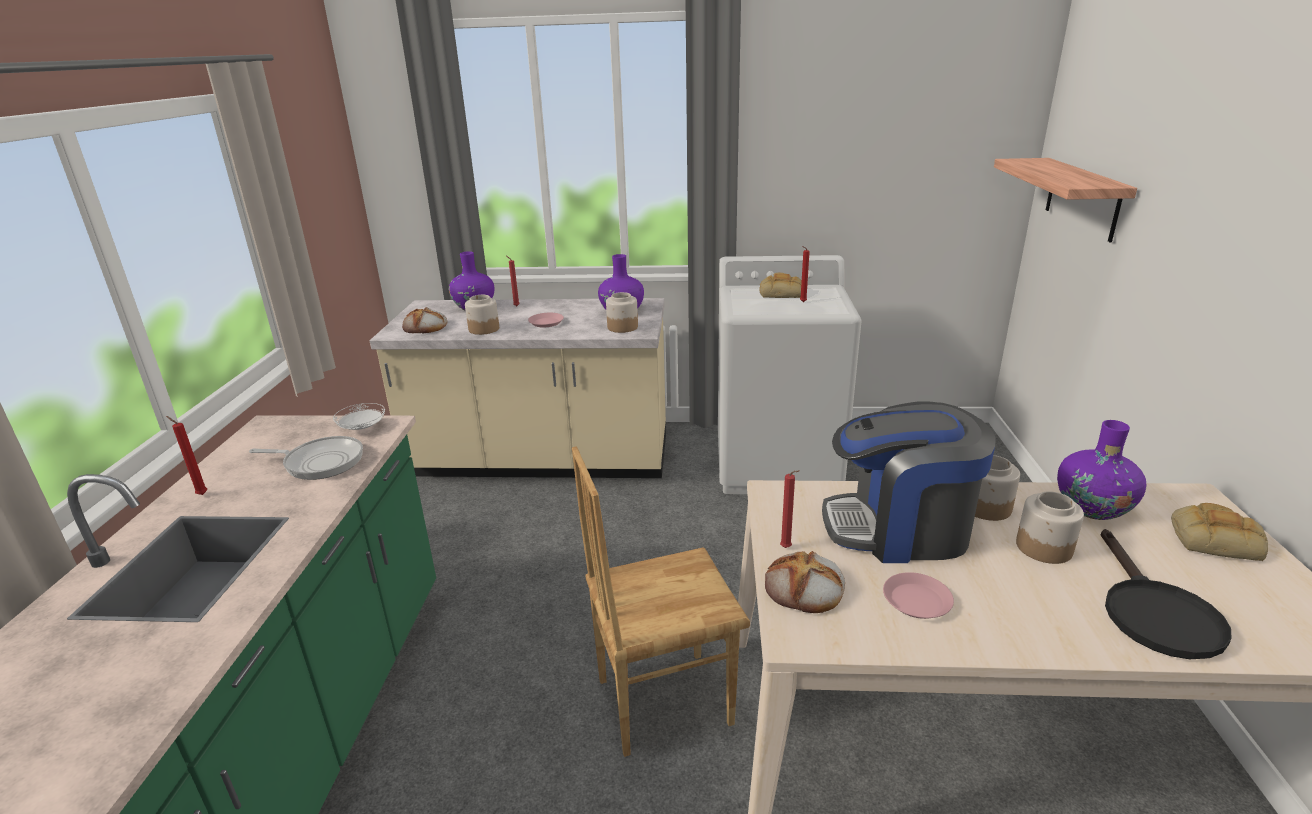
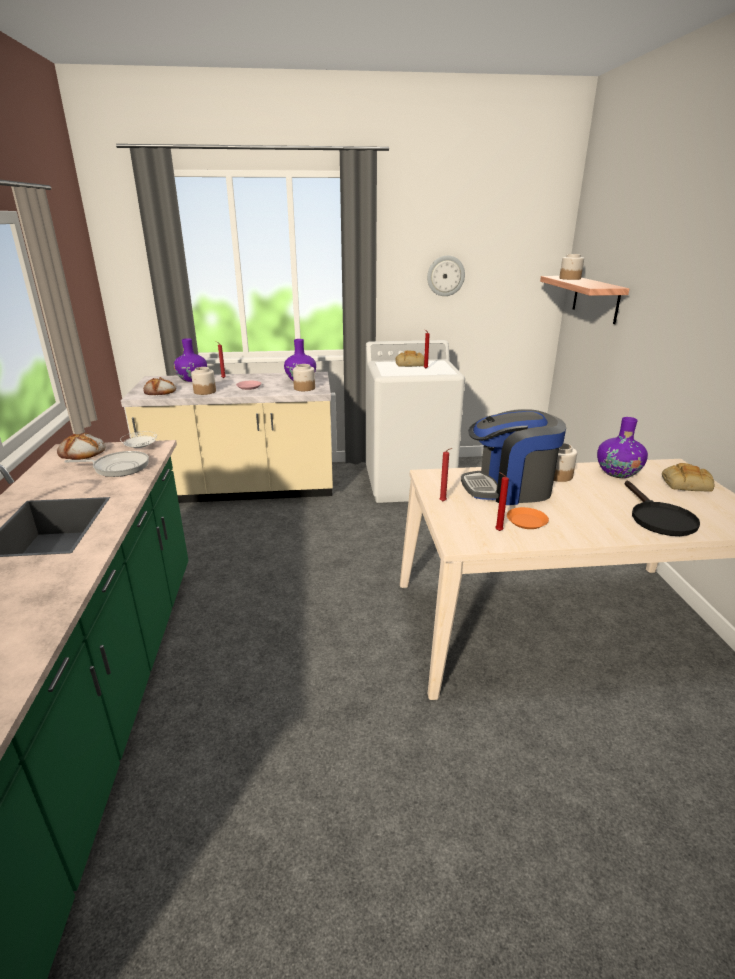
camera: 10 degrees left, 0 degrees up
(201, 494) = (36, 488): red candle -> red candle (497, 531)
(662, 700) = (359, 620): brown chair -> none
(805, 588) = (459, 520): bread -> bread (82, 452)
(844, 159) = (445, 276): none -> wall clock
(916, 601) = (526, 521): pink plate -> orange plate
(1044, 548) = (594, 492): jar -> jar (570, 278)

